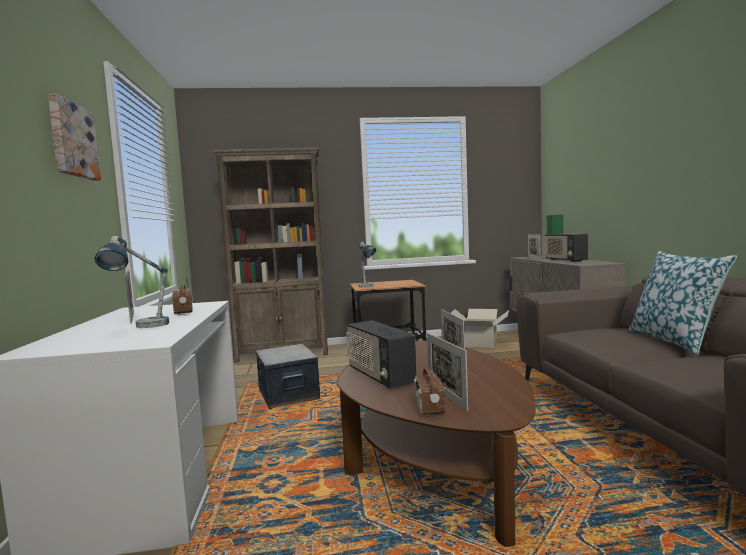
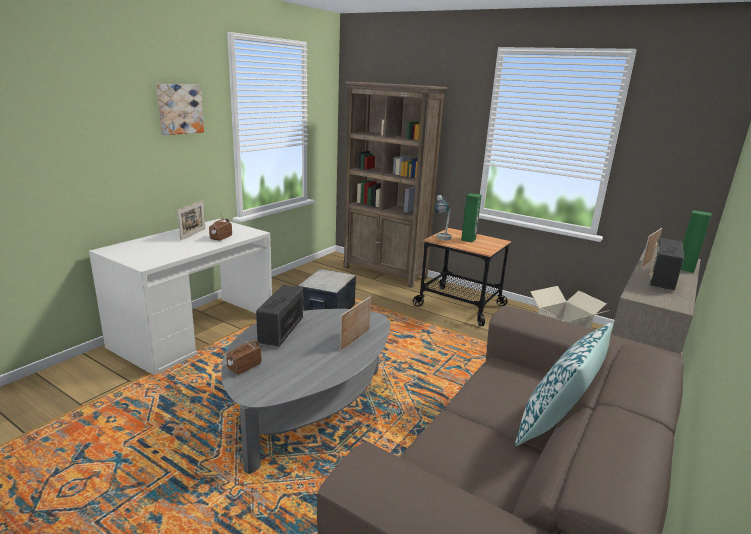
camera: 40 degrees right, 15 degrees up
(141, 327) = (173, 247): table lamp -> none
(385, 284) = (468, 239): none -> green speaker
(434, 463) = (308, 407): brown coffee table -> grey coffee table
(446, 396) = (270, 365): picture frame -> none

